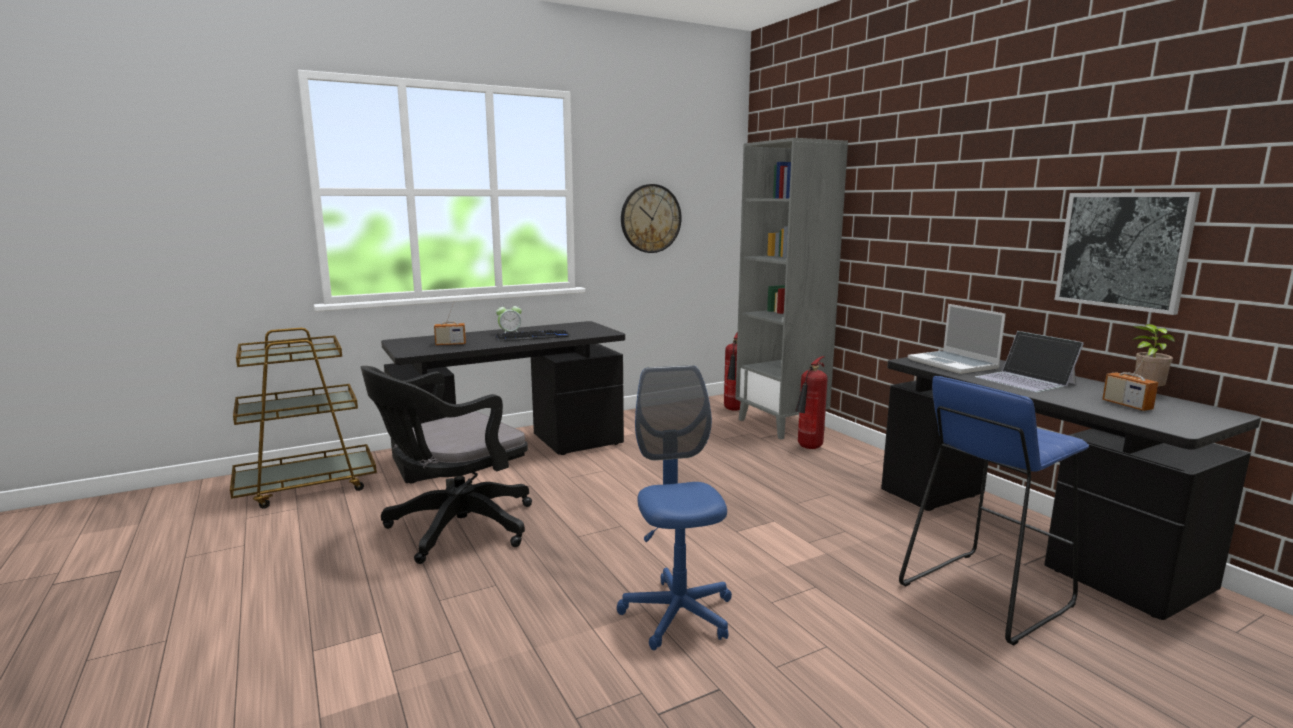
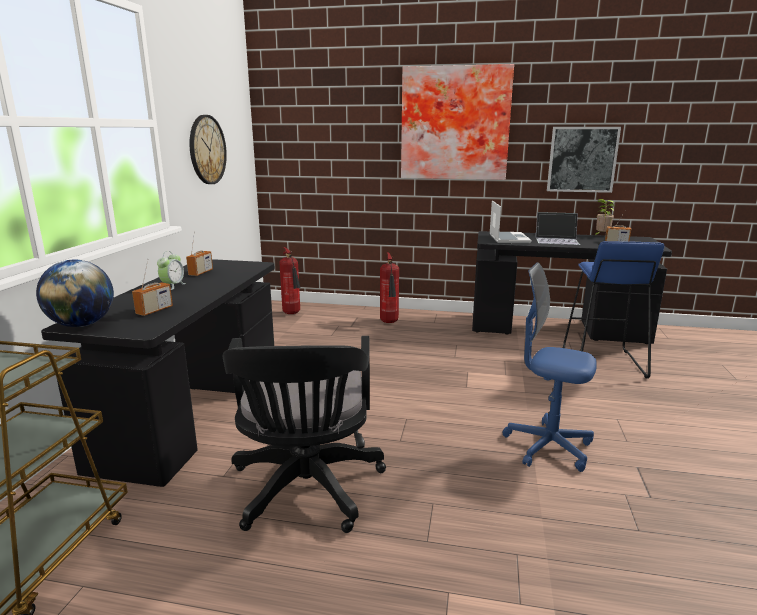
camera: 50 degrees left, 5 degrees up
(401, 342) = (82, 325): none -> globe
(533, 337) = (210, 283): keyboard -> none
(554, 329) = (201, 272): none -> radio
(781, 425) = (343, 313): grey bookcase -> none
(935, 190) = (455, 124): none -> picture
(954, 364) = (508, 238): laptop -> laptop turned 105 degrees counterclockwise

